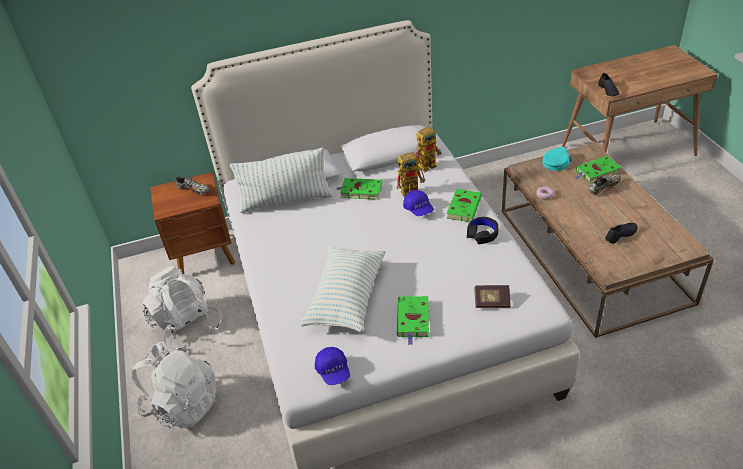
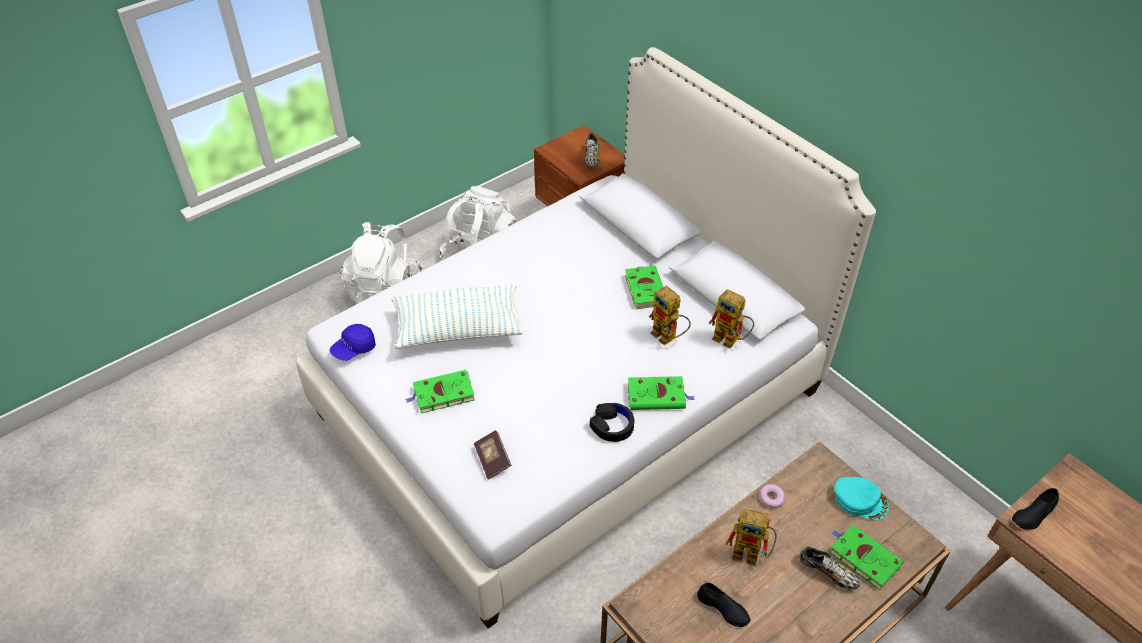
camera: 65 degrees right, 5 degrees up
(285, 200) = (599, 231): pillow -> none
(418, 209) = (634, 352): blue cap -> none
(584, 213) = (752, 554): none -> toy robot

